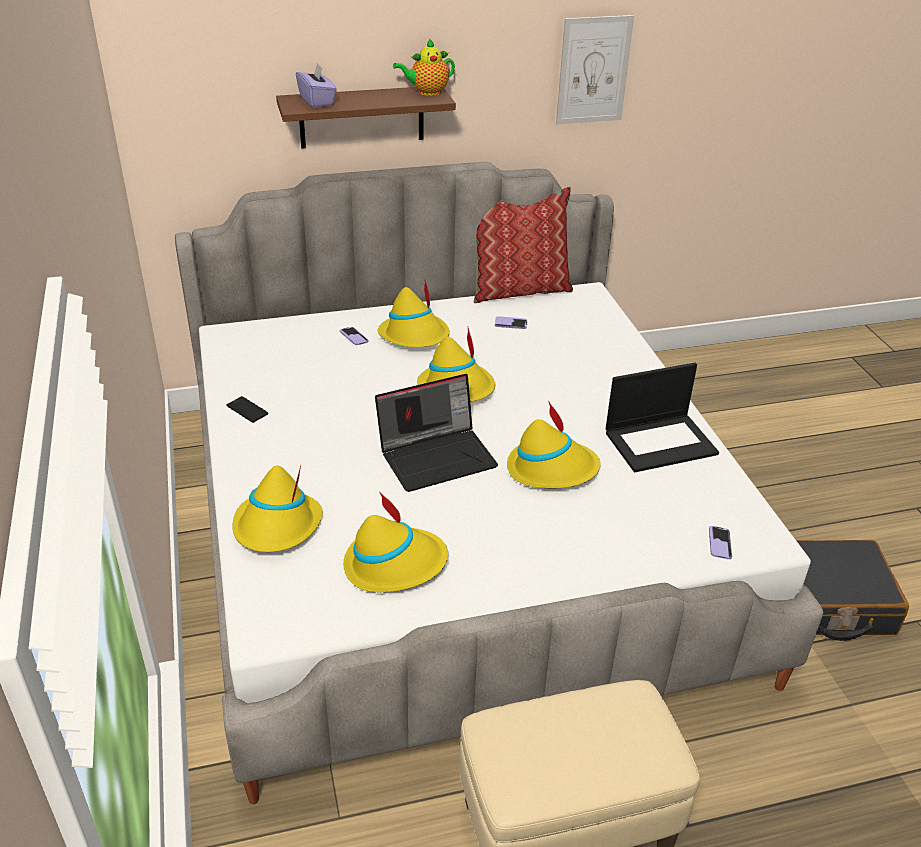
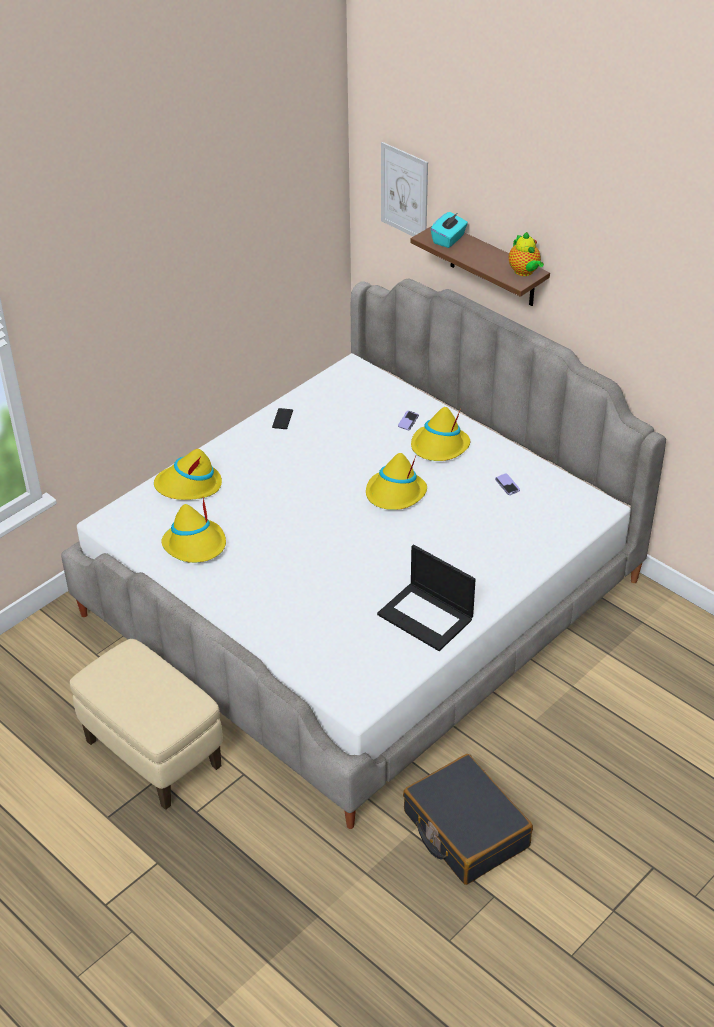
camera: 60 degrees right, 5 degrees up
(317, 101) = (449, 239): purple tissue box -> turquoise tissue box
(427, 92) = (524, 272): teapot -> teapot turned 150 degrees counterclockwise
(437, 456) = (311, 518): laptop -> none
(519, 289) = (563, 469): pillow -> none
(552, 469) = (345, 574): yellow hat -> none
(593, 70) = (669, 324): picture -> picture (404, 192)
(719, 543) = (335, 681): phone -> none

